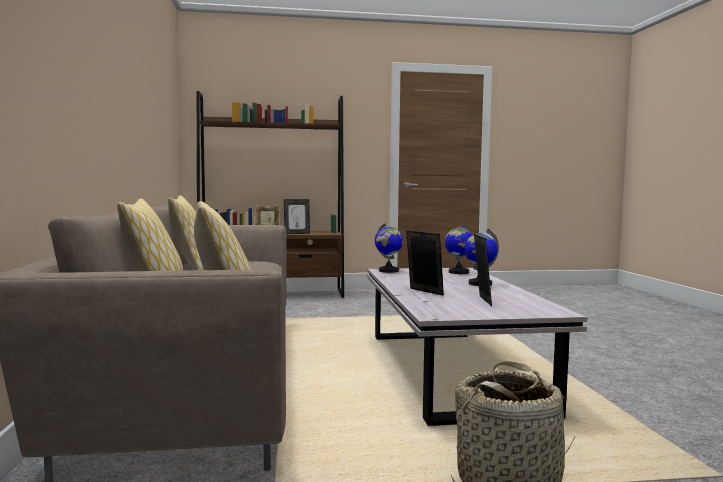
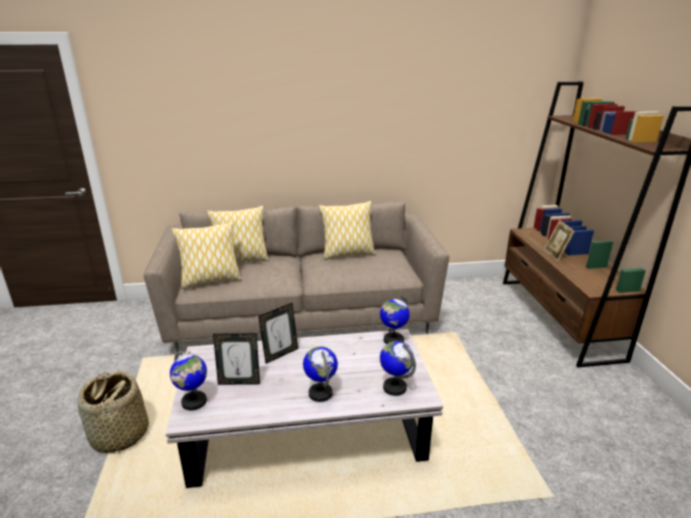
camera: 90 degrees right, 20 degrees up
(296, 233) = (573, 269): picture frame -> none
(529, 311) = (194, 402): none -> globe

